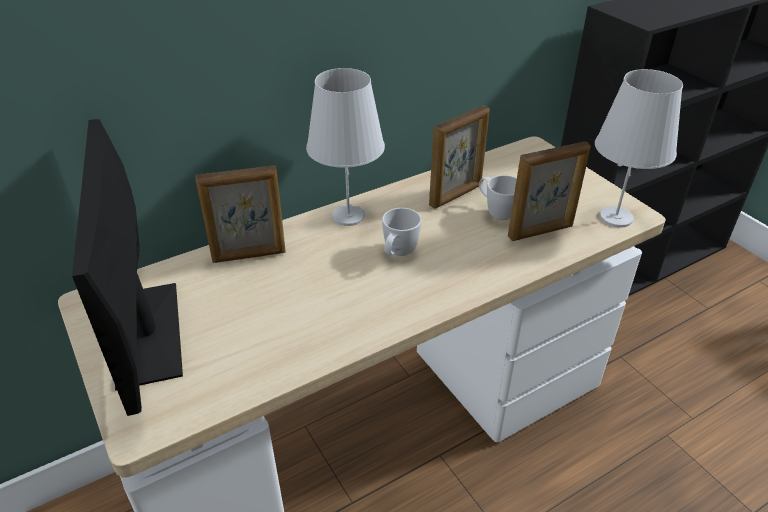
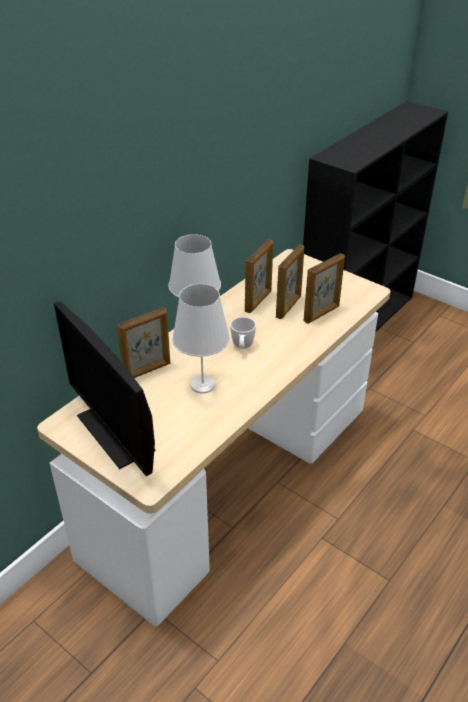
camera: 20 degrees left, 0 degrees up
(496, 212) = (289, 307): white mug -> picture frame
(615, 217) = (361, 295): white table lamp -> white table lamp (202, 385)

